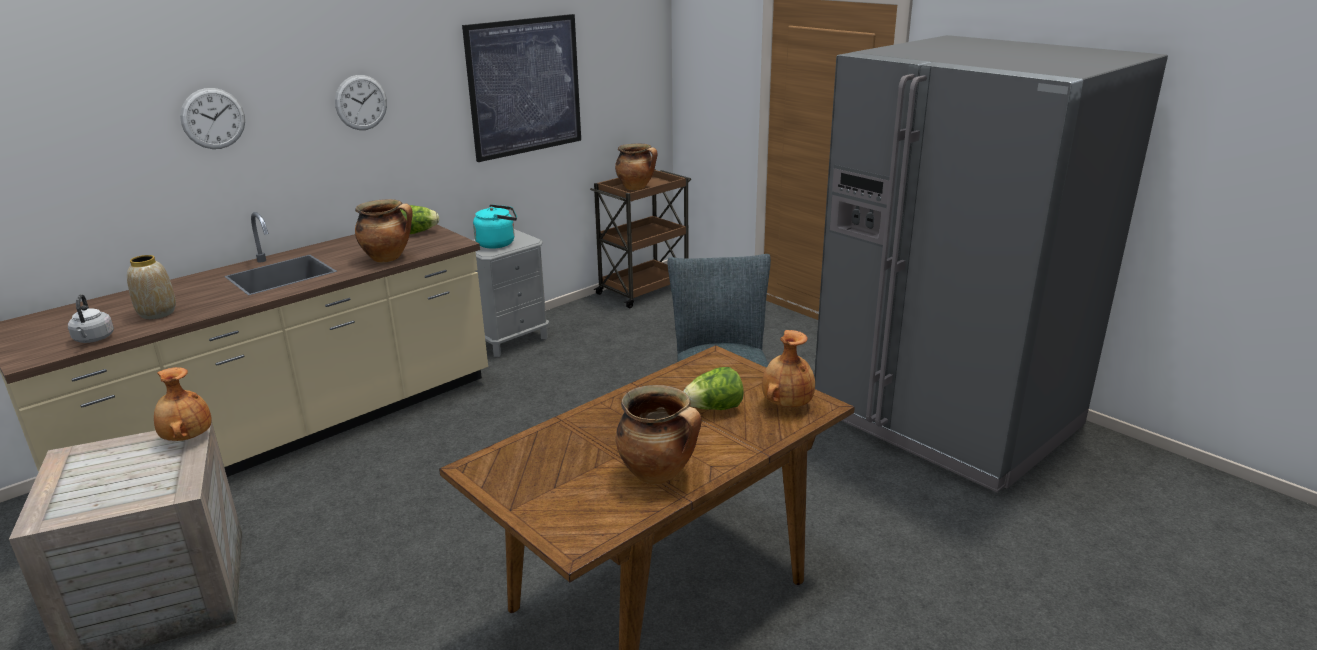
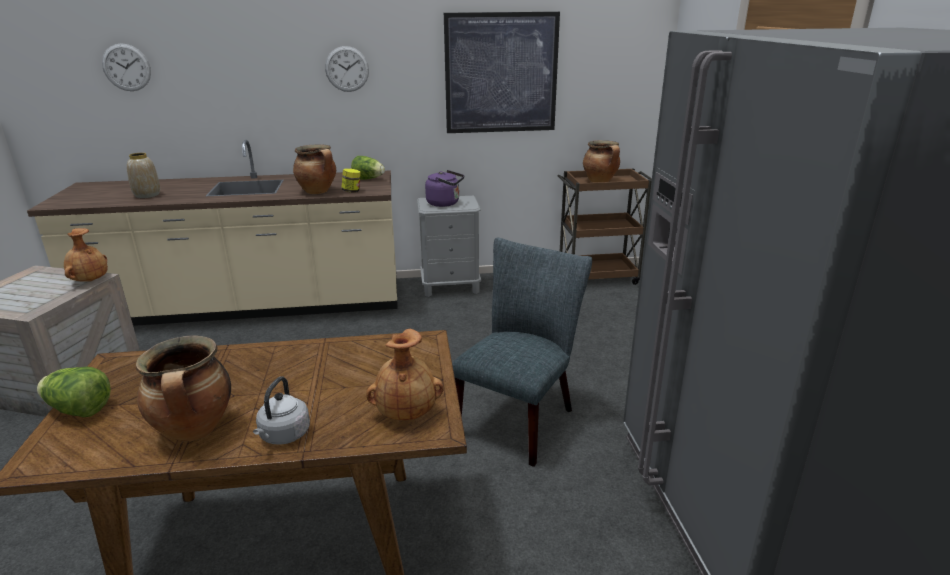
camera: 35 degrees right, 0 degrees up
(94, 339) = (94, 202): grey kettle -> grey kettle (283, 436)
(213, 118) = (230, 66): wall clock -> wall clock (126, 67)
(428, 249) = (352, 191): none -> jar
(498, 243) = (445, 203): turquoise kettle -> purple kettle
(714, 408) = (341, 389): lettuce -> lettuce (79, 410)

